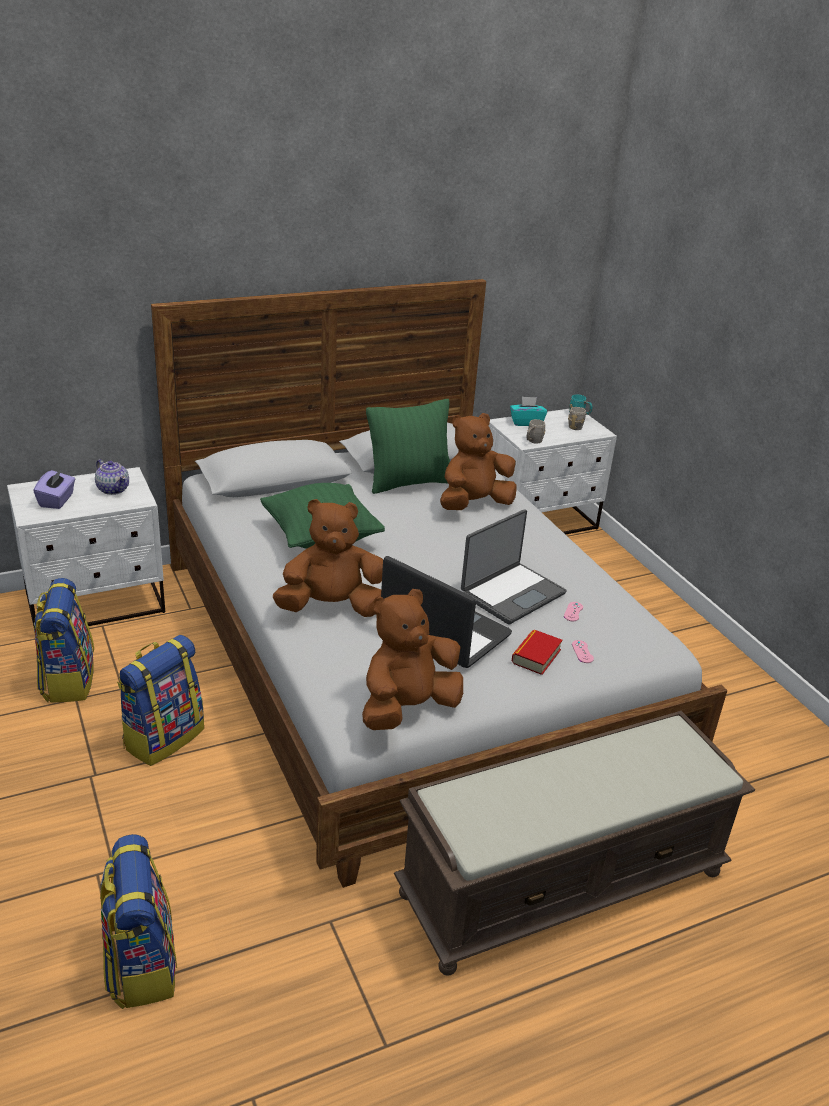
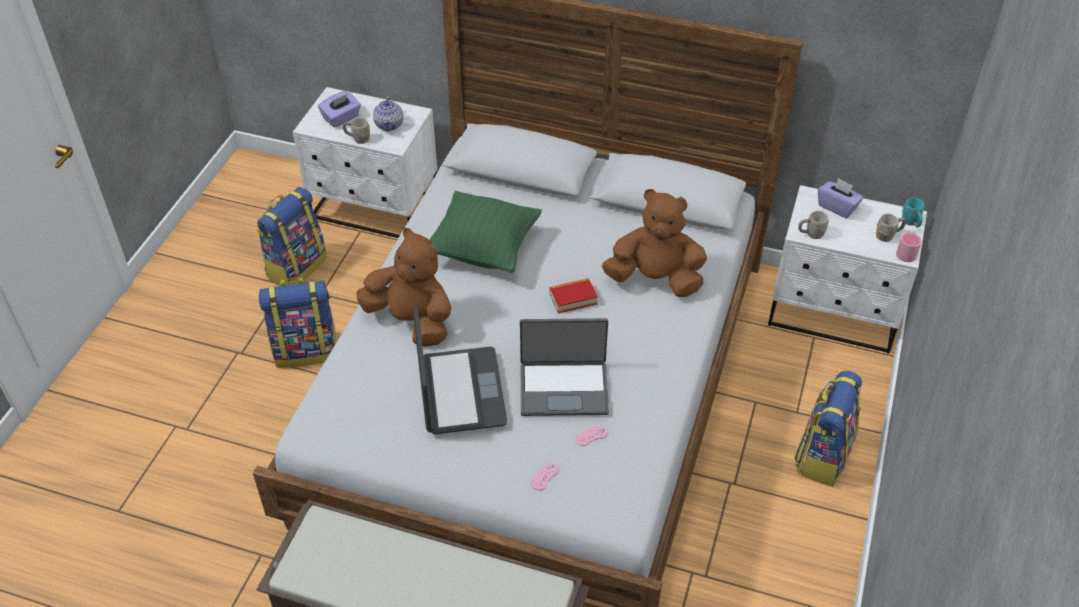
camera: 45 degrees right, 15 degrees up
(95, 508) = (358, 138): none -> grey mug
(141, 964) = (140, 502): backpack -> backpack (822, 455)
(407, 708) = (357, 439): brown plush toy -> none
(409, 483) = (628, 226): green pillow -> none
(526, 422) = (837, 207): turquoise tissue box -> purple tissue box
(536, 656) = (503, 457): book -> book (573, 298)
(598, 430) = (906, 251): none -> pink mug

